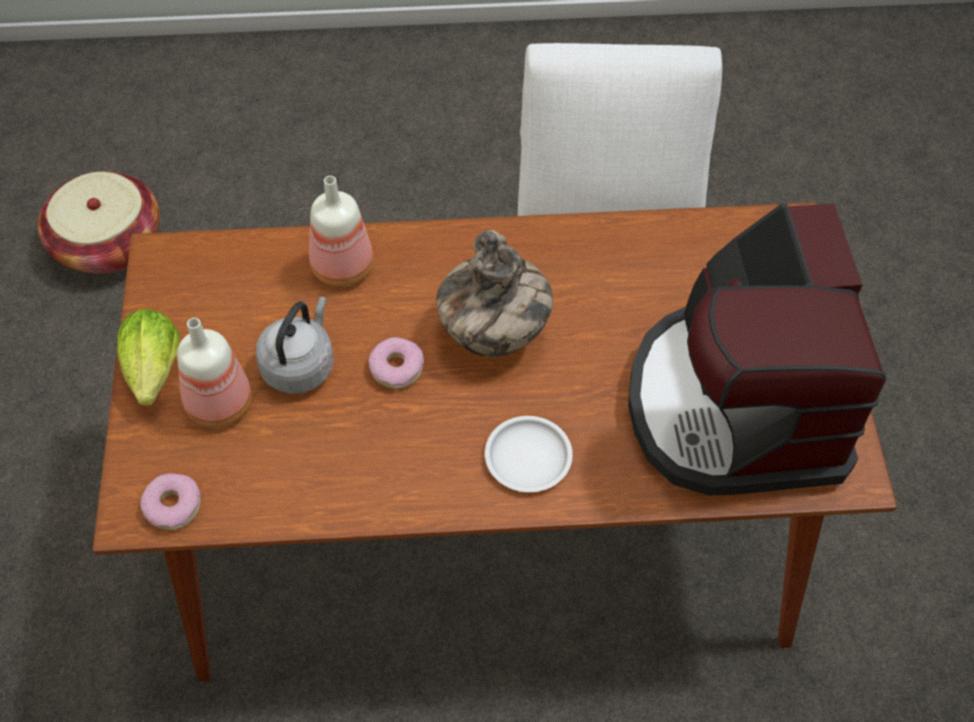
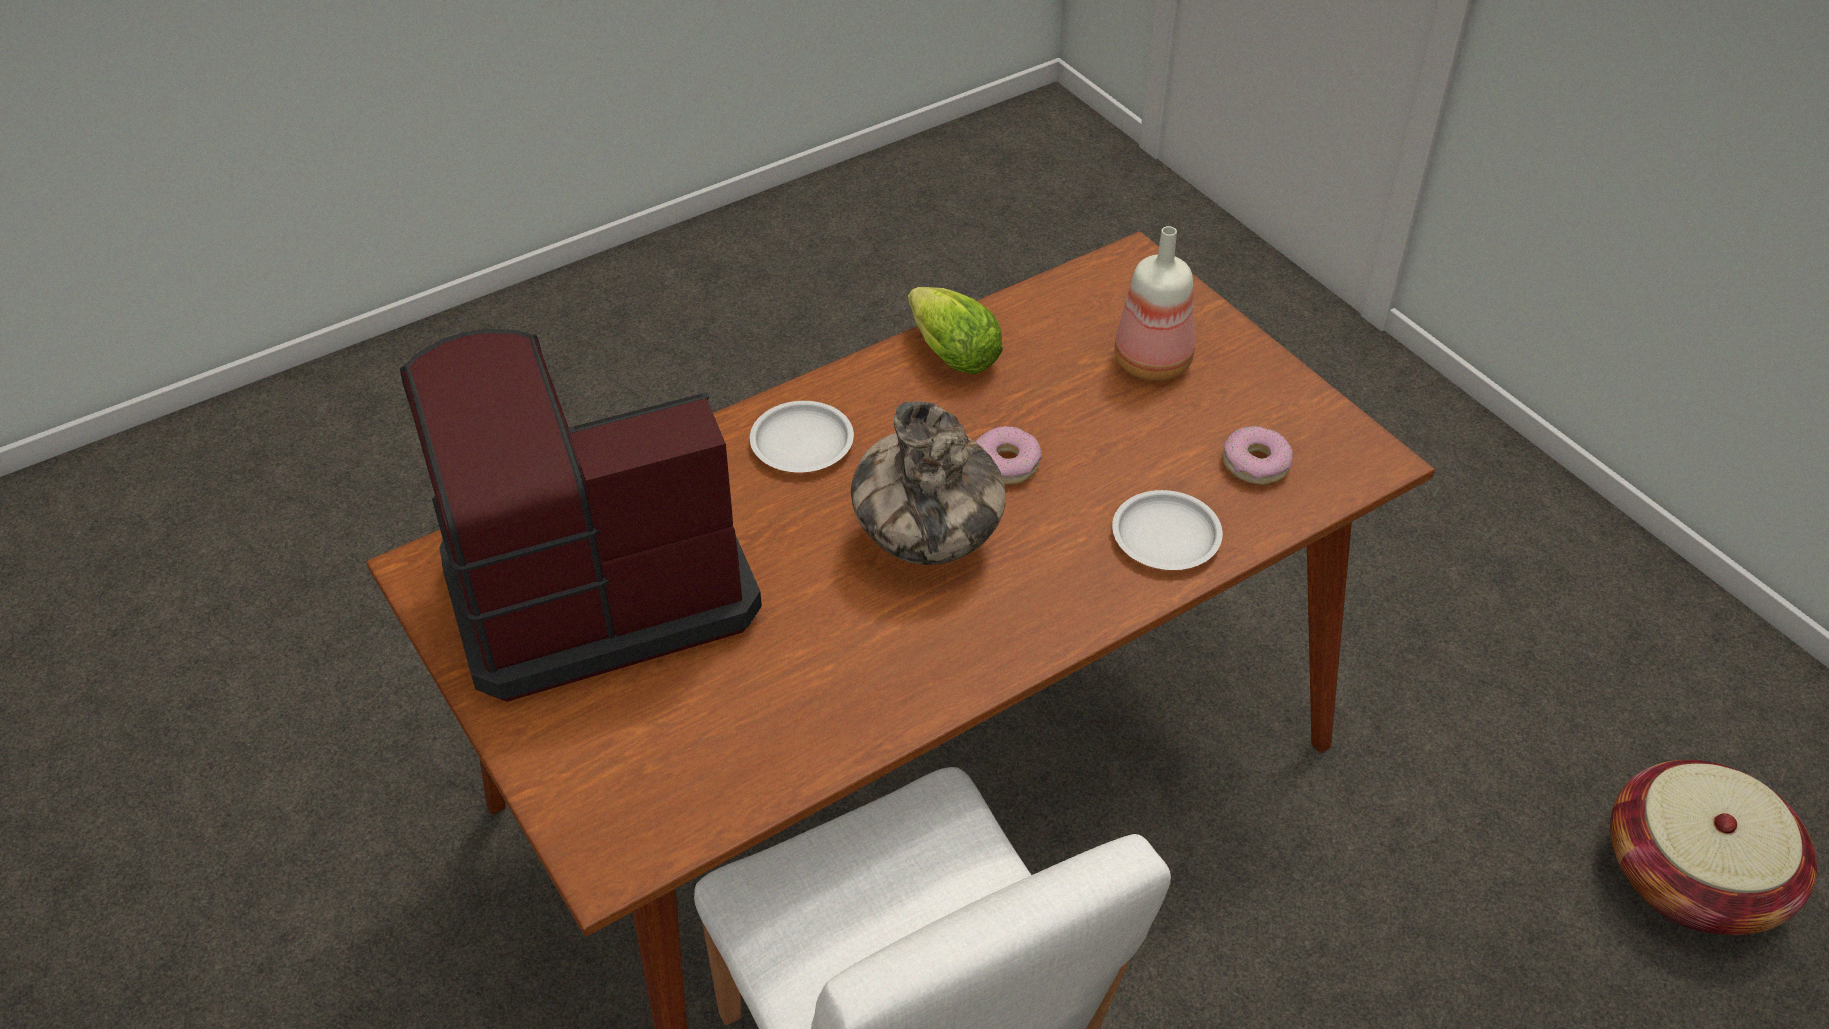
camera: 150 degrees right, 10 degrees down
(154, 376) = (1241, 357): lettuce -> lettuce (949, 352)
(173, 506) = (1106, 279): donut -> donut (1255, 464)
(300, 365) = (1108, 424): grey kettle -> none
(340, 267) = (1167, 536): bottle -> white plate
(735, 406) = (593, 584): coffee machine -> coffee machine turned 75 degrees counterclockwise

